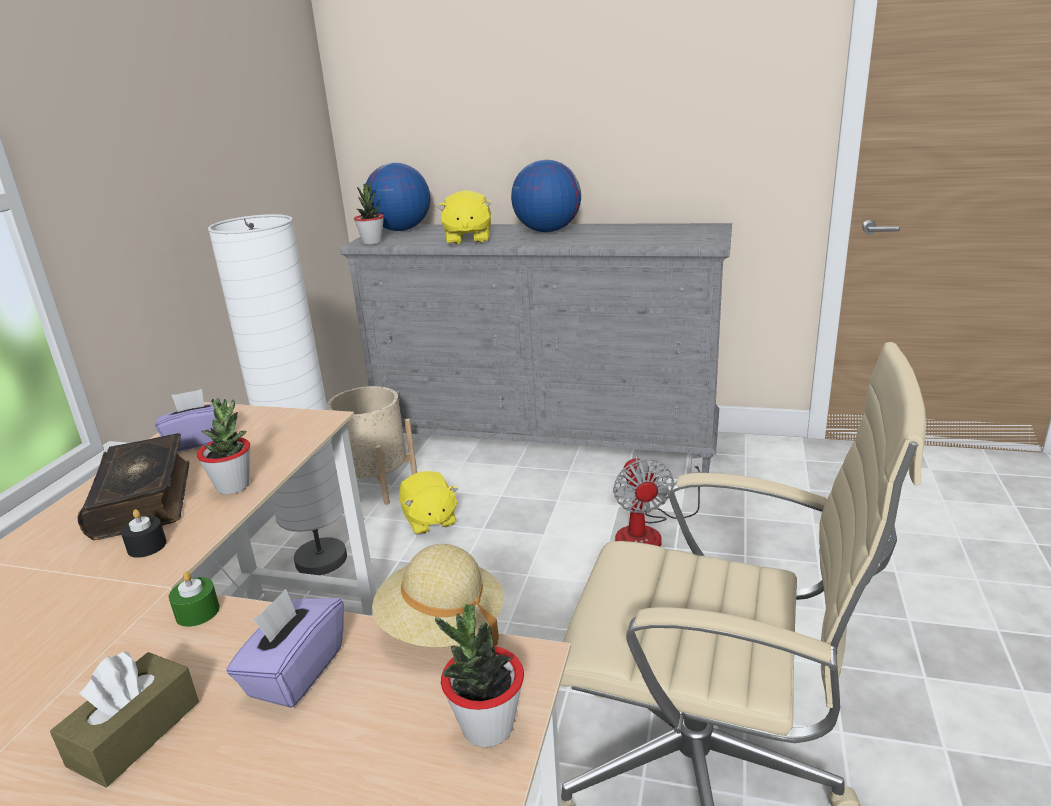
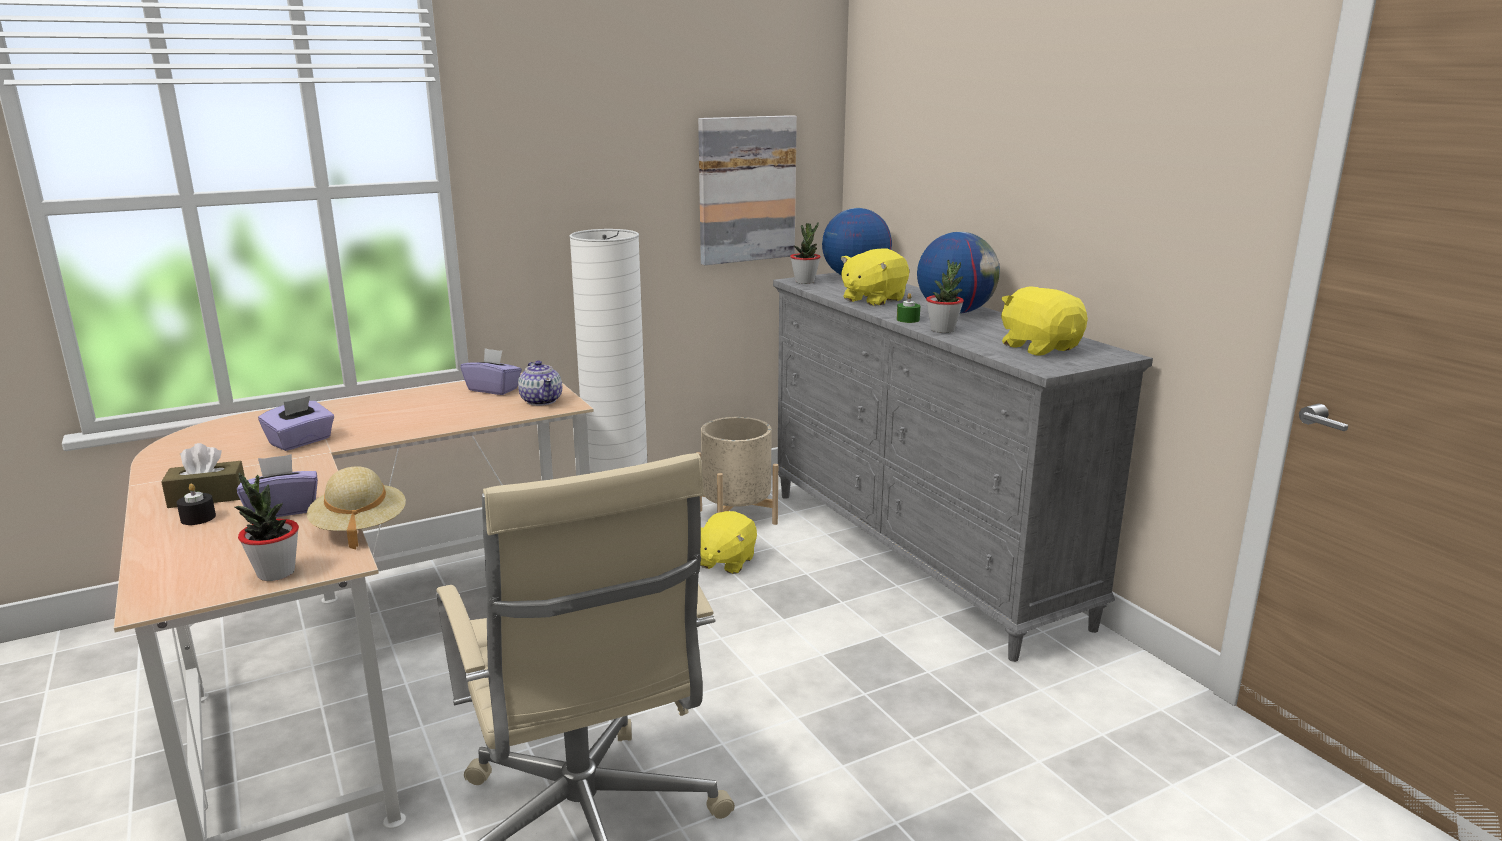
camera: 45 degrees right, 5 degrees down
(92, 601) = (301, 442): none -> purple tissue box
(145, 499) = (410, 408): book -> none
(147, 546) = (363, 430): black candle -> black candle (198, 518)
(197, 612) = (314, 467): green candle -> green candle (908, 320)
(233, 486) = (450, 420): potted plant -> potted plant (943, 330)
(279, 162) = (746, 189): none -> picture
(284, 427) = (541, 401): none -> teapot
(649, 533) = (866, 669): fan -> none
(665, 235) = (1039, 347): none -> yellow plush toy

